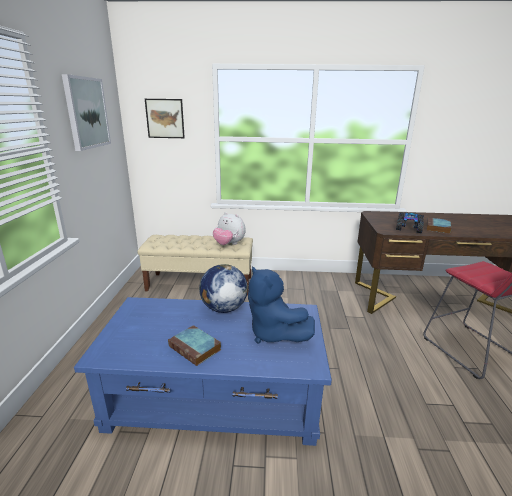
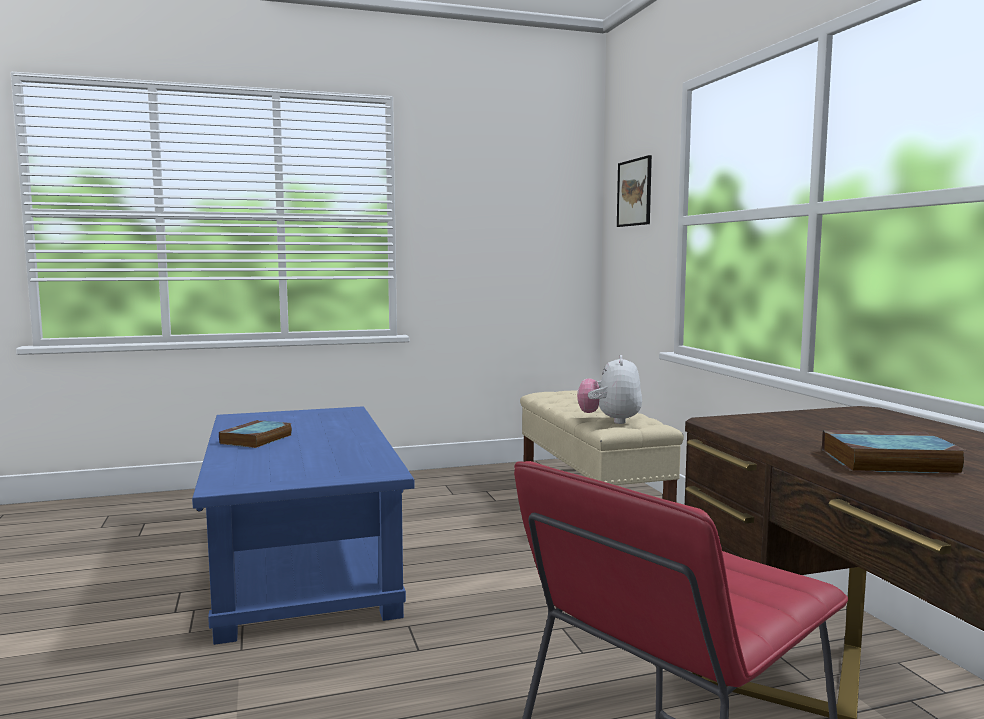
camera: 70 degrees right, 15 degrees down
(86, 113) = (495, 185): picture -> none
(223, 308) = (360, 438): globe -> none
(273, 334) = (302, 463): blue plush toy -> none
(409, 228) = (806, 437): toy car -> none

